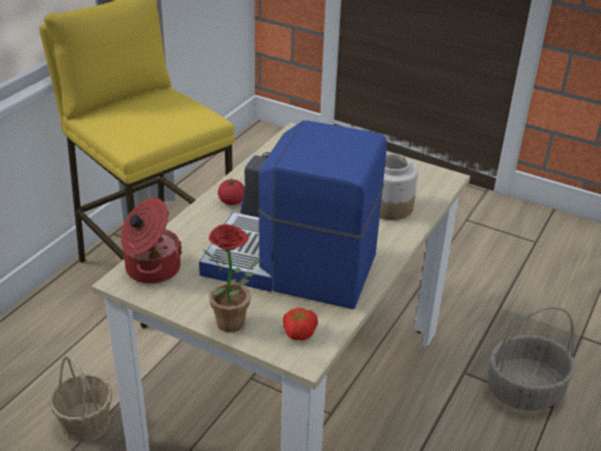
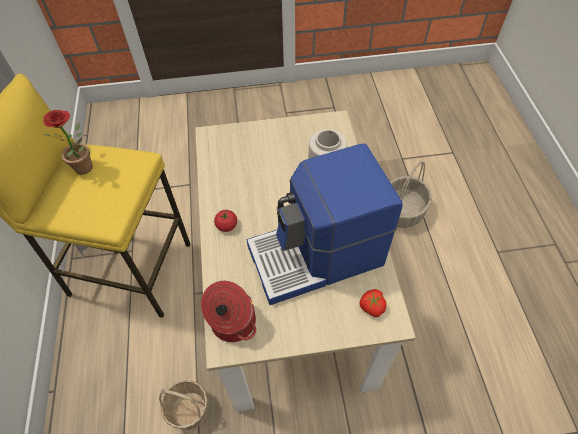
camera: 35 degrees left, 20 degrees up
(233, 326) = (331, 331): potted plant -> potted plant (87, 169)

